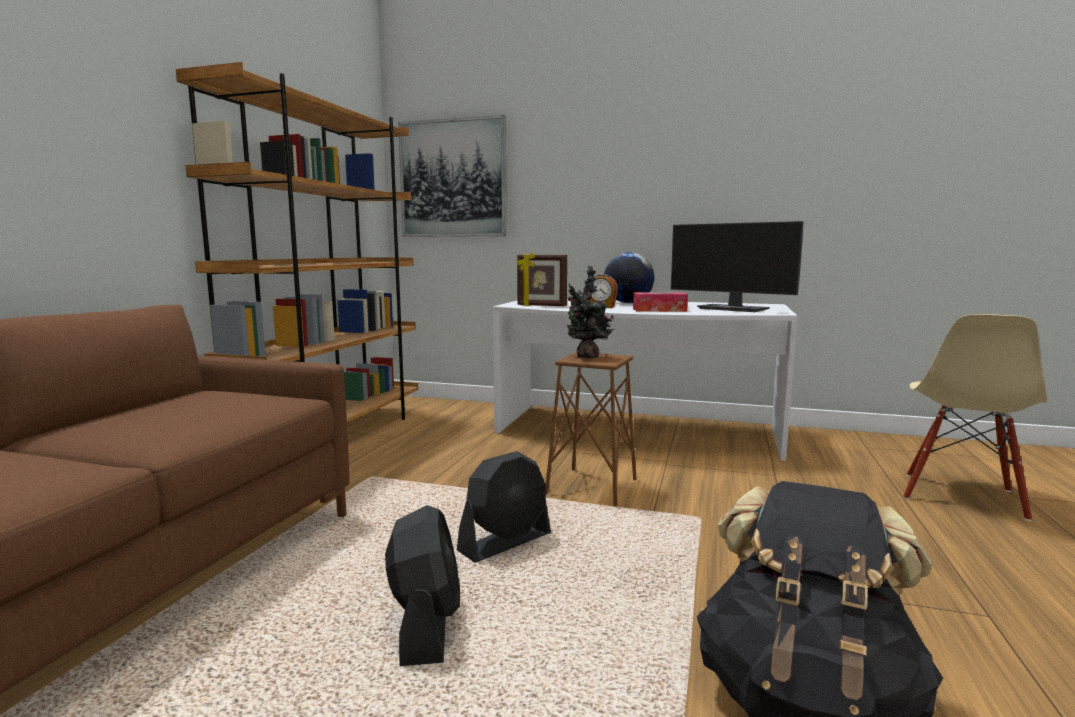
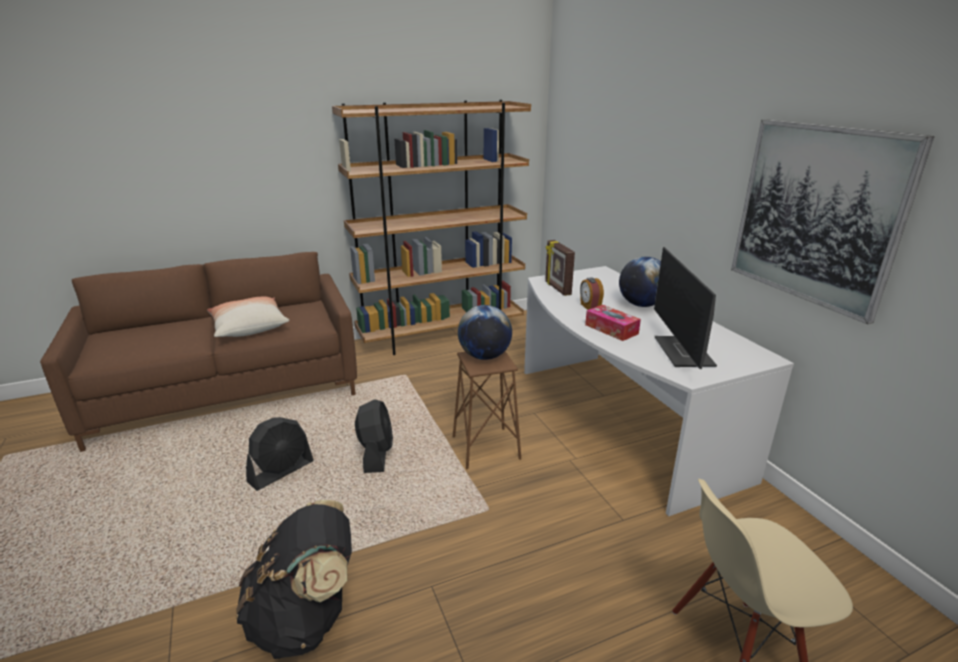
camera: 50 degrees right, 15 degrees up
(161, 425) = (249, 327): none -> pillow
(453, 179) = (578, 143): picture -> picture (817, 215)
(505, 543) = (376, 454): black fan -> black fan turned 105 degrees counterclockwise
(587, 357) = (484, 356): potted plant -> globe

